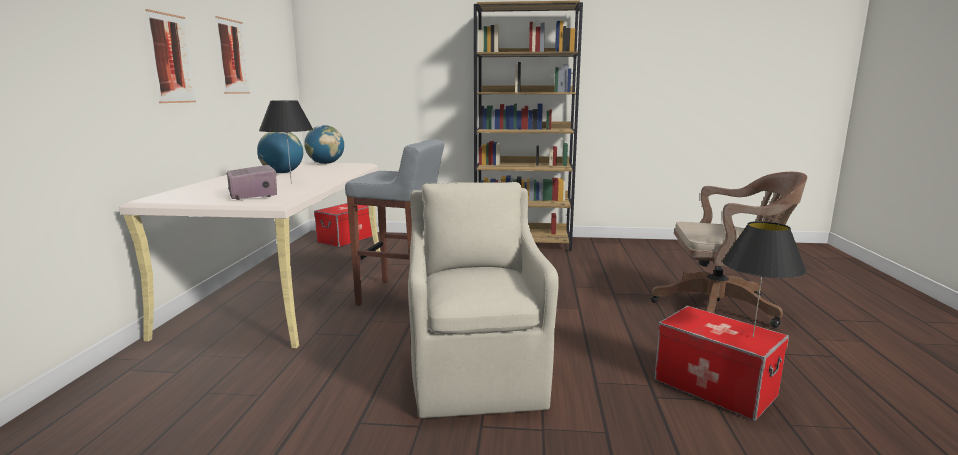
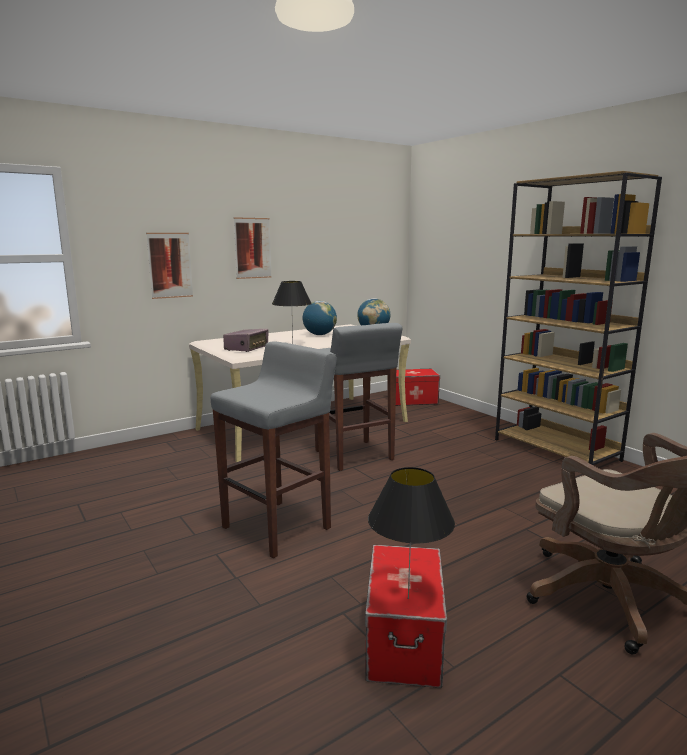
camera: 50 degrees right, 0 degrees up
(232, 57) = (319, 241): picture -> picture (170, 265)
(477, 375) = (278, 527): beige armchair -> grey stool

